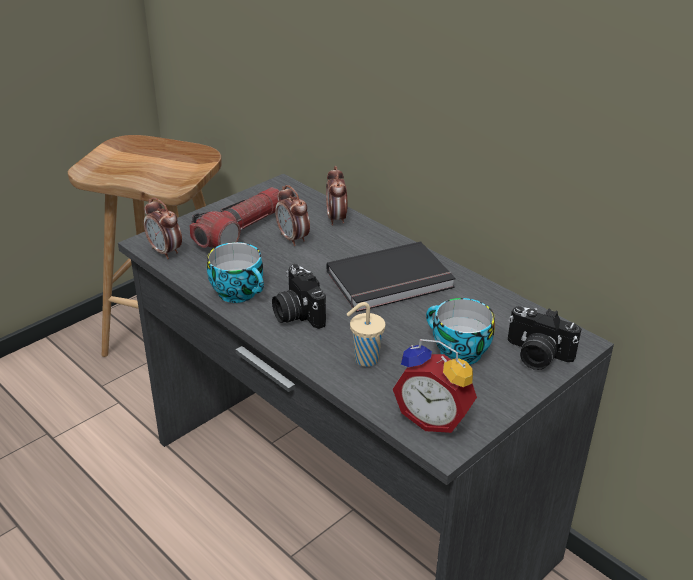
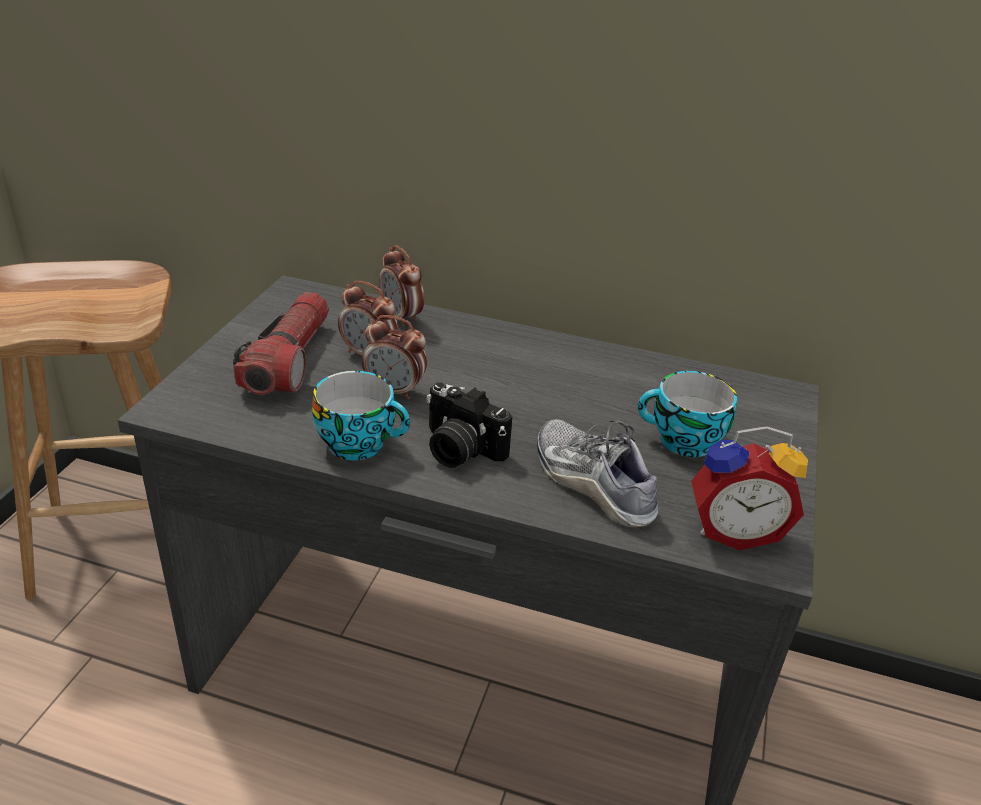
camera: 30 degrees left, 0 degrees up
(165, 252) = (205, 415): alarm clock -> alarm clock (395, 391)
(364, 359) = (592, 484): beige cup -> shoe
(392, 281) = (535, 378): black book -> none
(536, 355) = (763, 421): camera -> none

